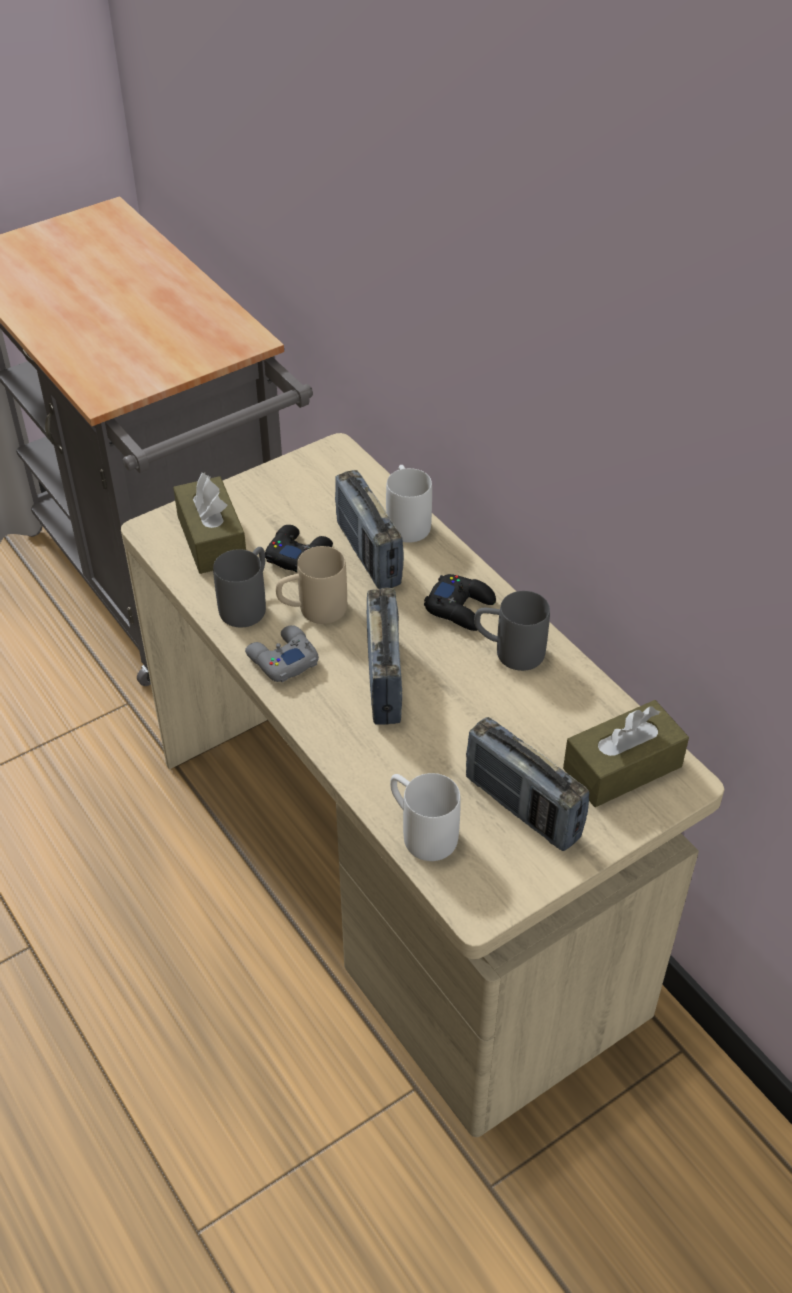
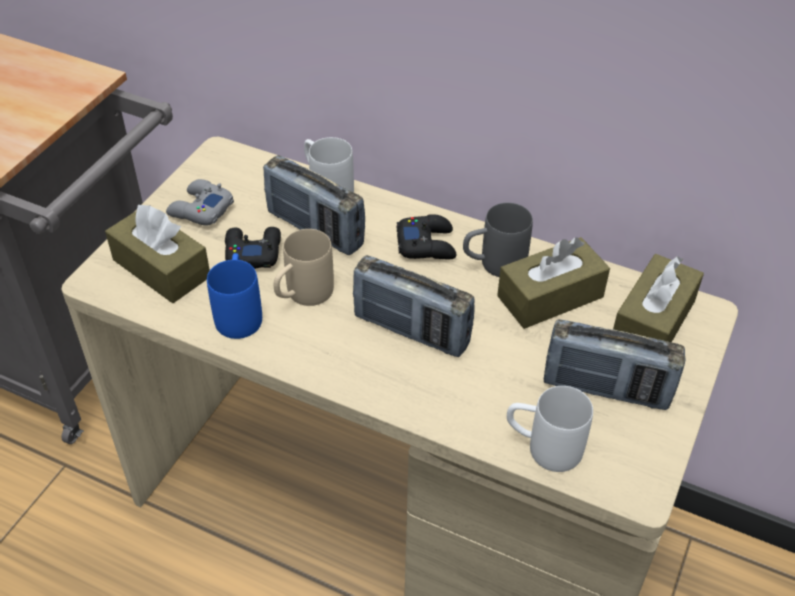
camera: 30 degrees left, 0 degrees up
(248, 604) = (239, 312): grey mug -> blue mug
(282, 659) = (308, 349): grey game controller -> grey game controller (200, 209)
(384, 680) = (411, 330): radio -> radio turned 150 degrees clockwise
(539, 703) = (550, 296): none -> brown tissue box

